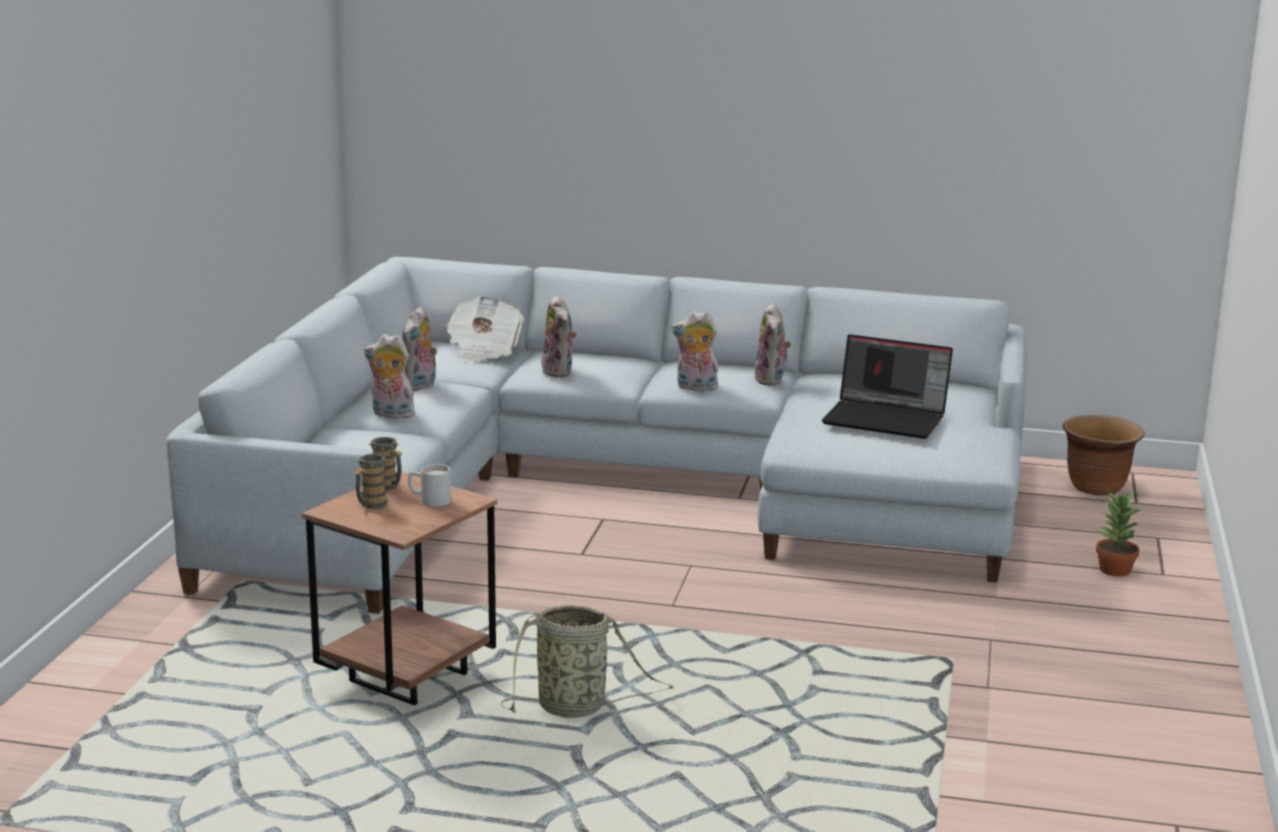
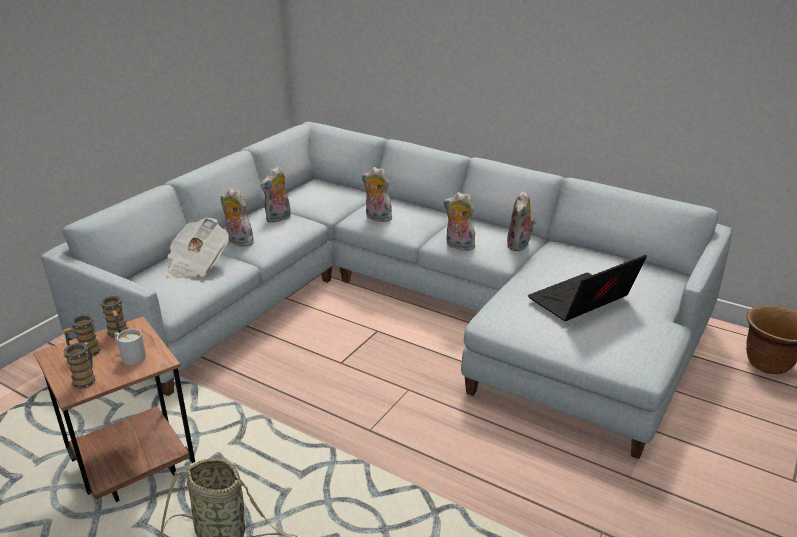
camera: 20 degrees right, 10 degrees up
(402, 522) = (86, 379): none -> mug
(483, 350) = (343, 193): newspaper -> newspaper (197, 265)
(560, 372) = (377, 218): plush toy -> plush toy turned 120 degrees clockwise
(887, 419) = (581, 302): laptop -> laptop turned 105 degrees clockwise
(1114, 570) = (749, 466): potted plant -> none

